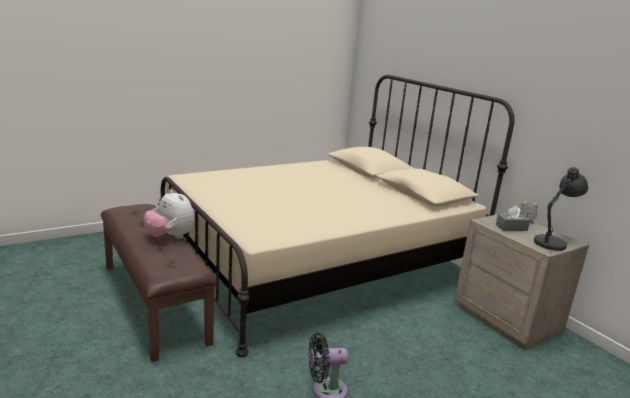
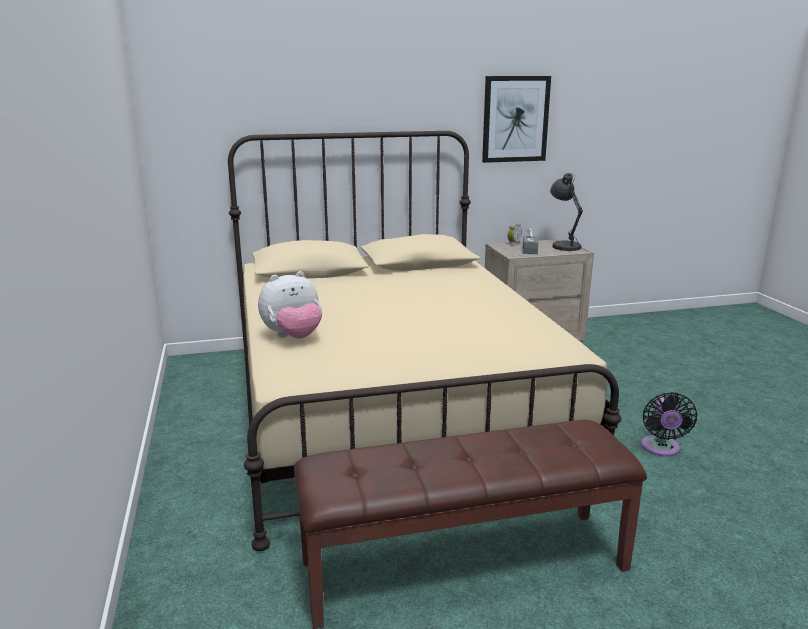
camera: 70 degrees left, 0 degrees up
(170, 237) = (475, 440): plush toy -> plush toy (293, 337)
(573, 102) = (515, 119): none -> picture

